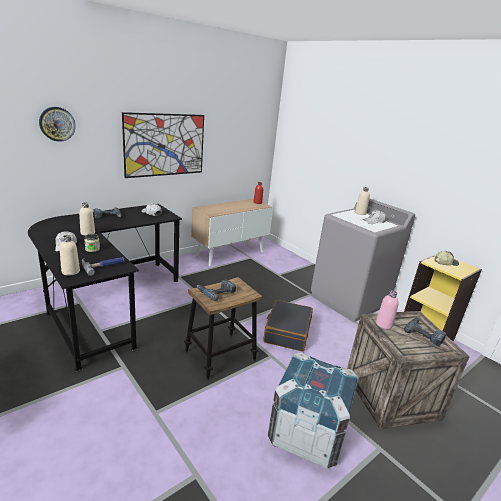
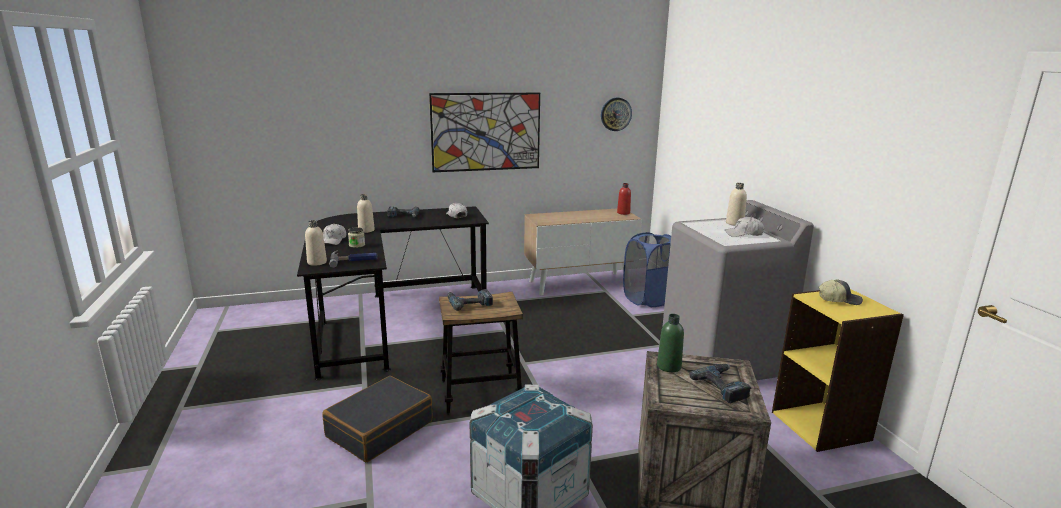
camera: 25 degrees right, 5 degrees down
(57, 124) = (355, 108): wall clock -> wall clock (615, 114)
(280, 261) = (648, 299): none -> blue laundry basket
(287, 332) = (590, 383): black suitcase -> black suitcase (379, 429)
(384, 324) = (669, 366): pink bottle -> green bottle

